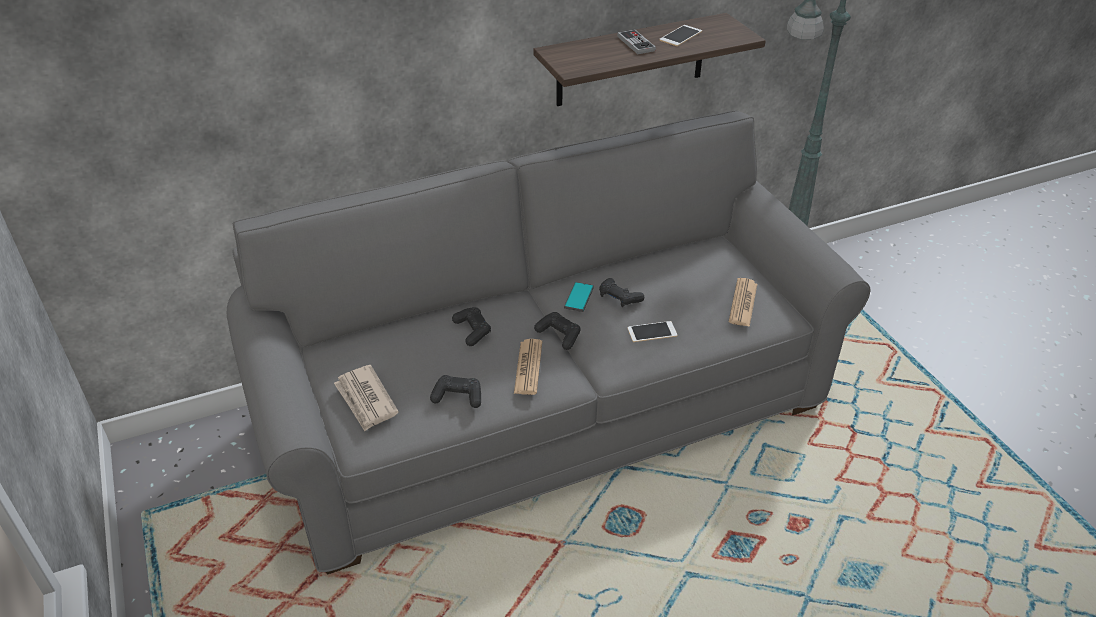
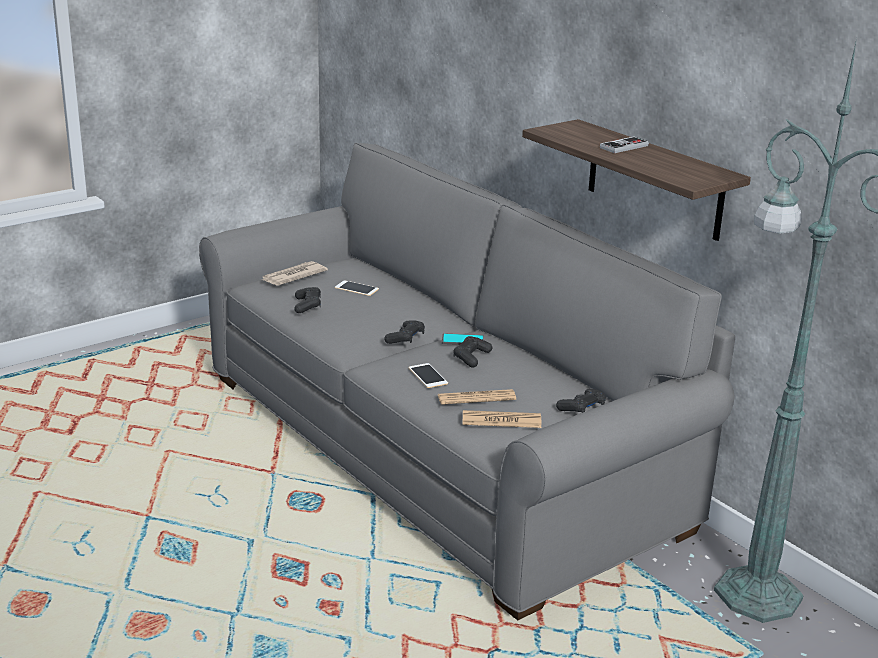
camera: 75 degrees right, 15 degrees down
(472, 330) = (390, 302): black game controller -> black game controller (582, 408)
(528, 367) = (353, 328): newspaper -> newspaper (476, 398)
(680, 36) = (661, 160): phone -> phone (356, 288)

